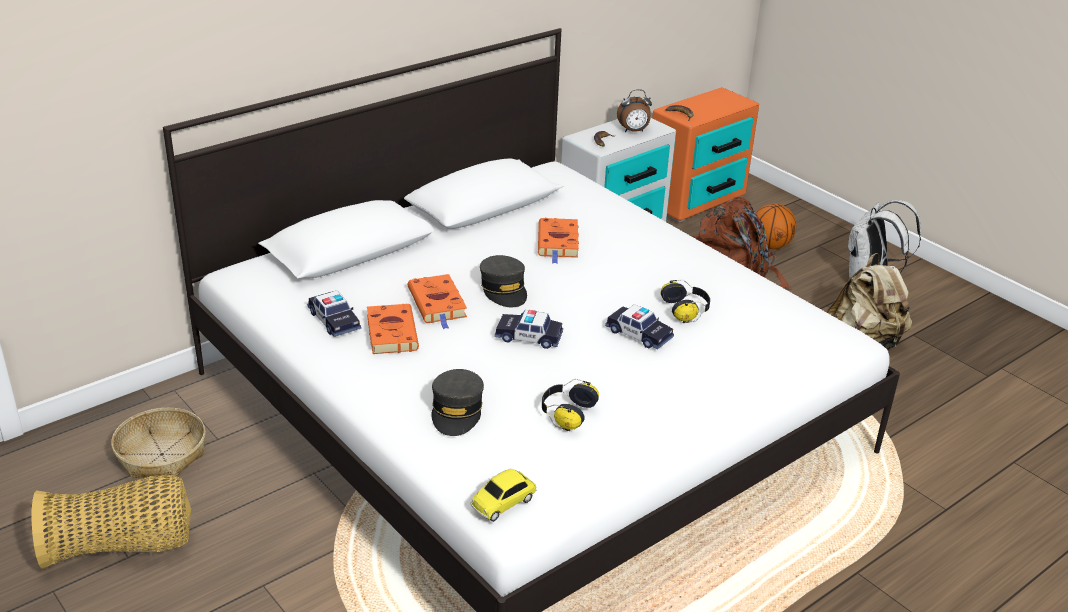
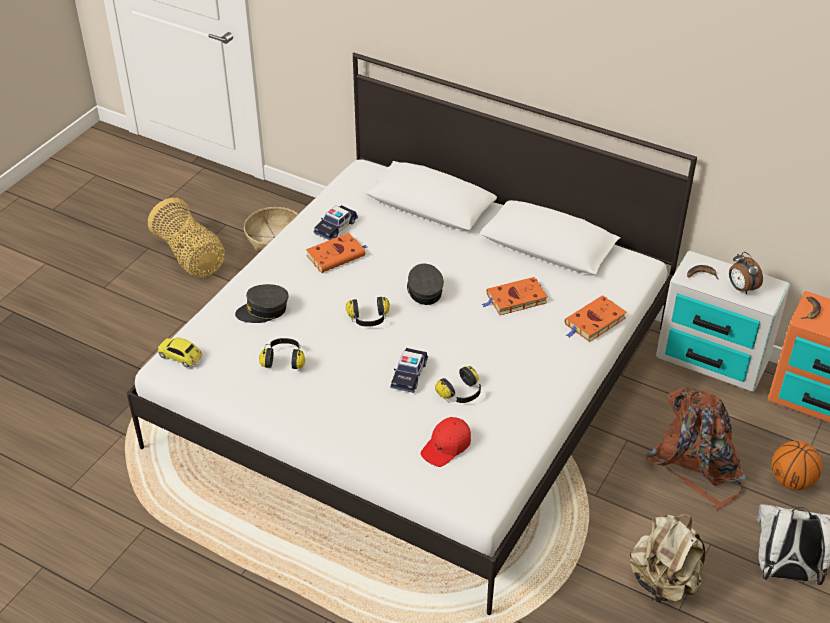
camera: 70 degrees right, 10 degrees up
(438, 304) = (383, 265): orange book -> orange book (594, 322)
(504, 290) = (424, 290): grey cap -> grey cap turned 120 degrees clockwise
(528, 337) = (369, 319): toy car -> headphones
(763, 338) = (446, 446): none -> red cap

